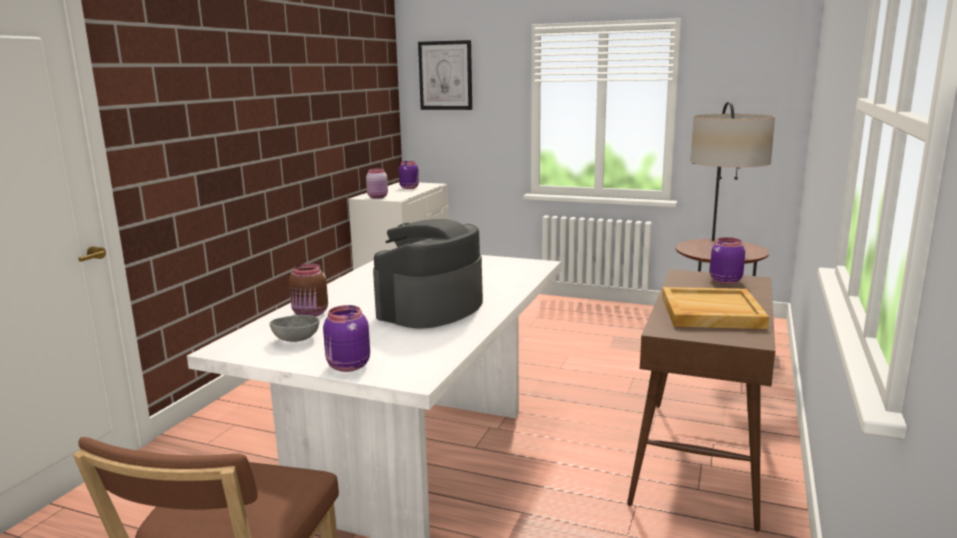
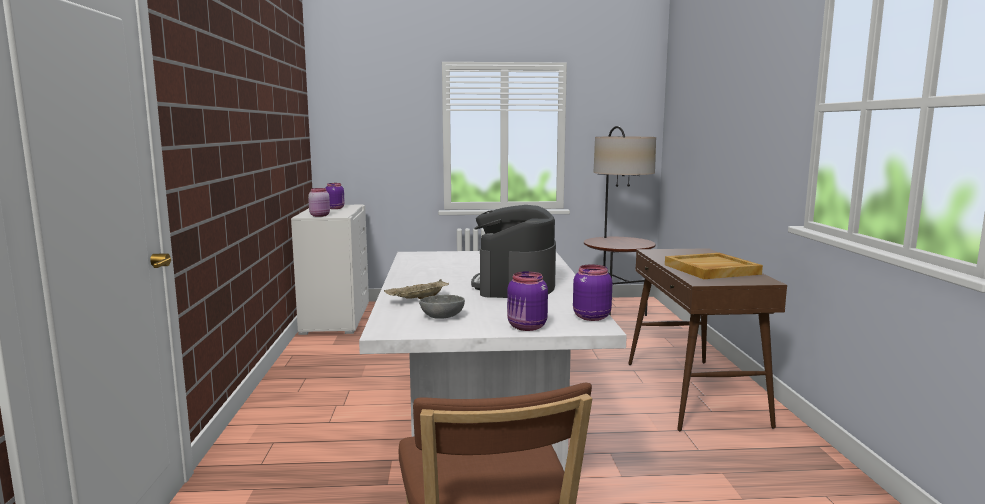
camera: 25 degrees left, 5 degrees down
(311, 314) = (417, 300): brown jar -> beige tray
(445, 75) = (359, 104): picture -> none
(724, 281) = (685, 252): purple jar -> purple jar (590, 317)

